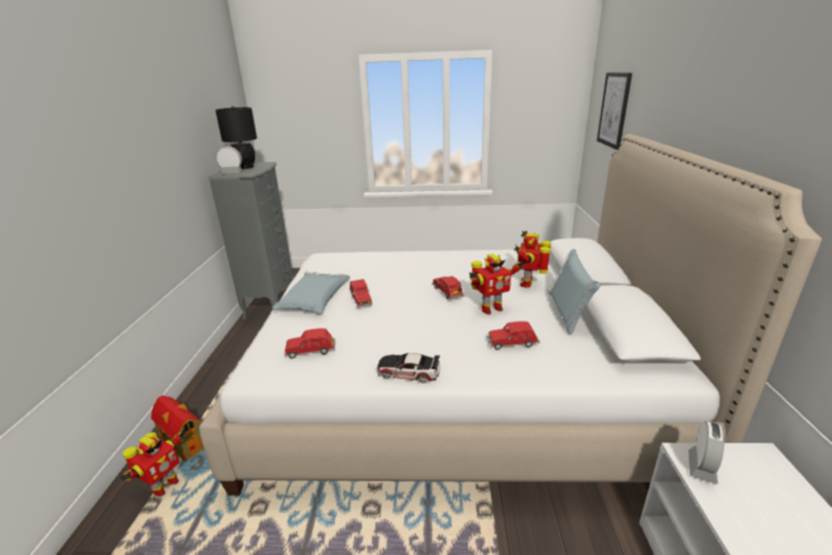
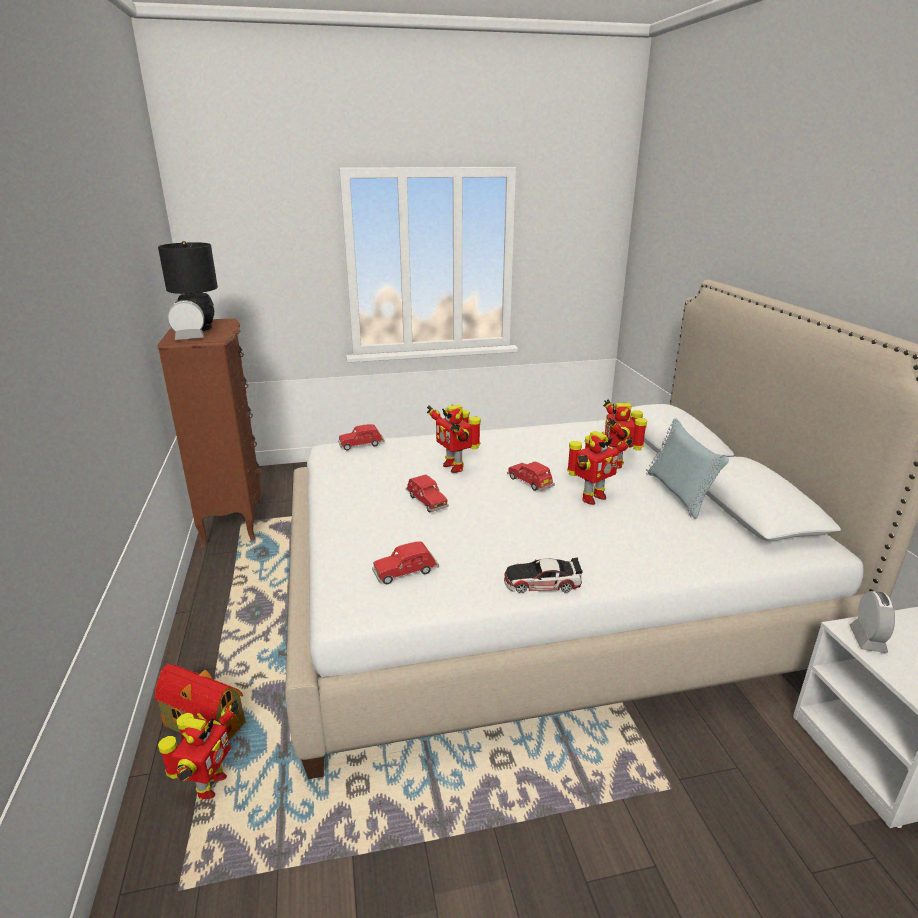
camera: 15 degrees left, 0 degrees up
(272, 304) = (235, 522): grey dresser -> brown dresser
(314, 297) = (361, 504): blue pillow -> none
(397, 275) = (454, 466): none -> toy robot
(512, 343) = (639, 535): red toy car -> red toy car (361, 445)
(614, 110) = (672, 247): picture -> none

